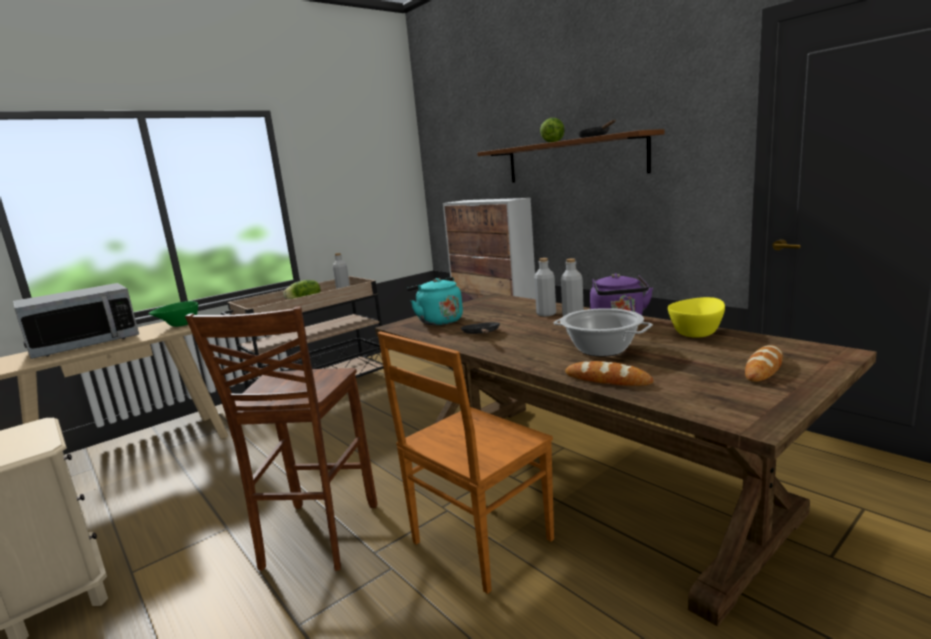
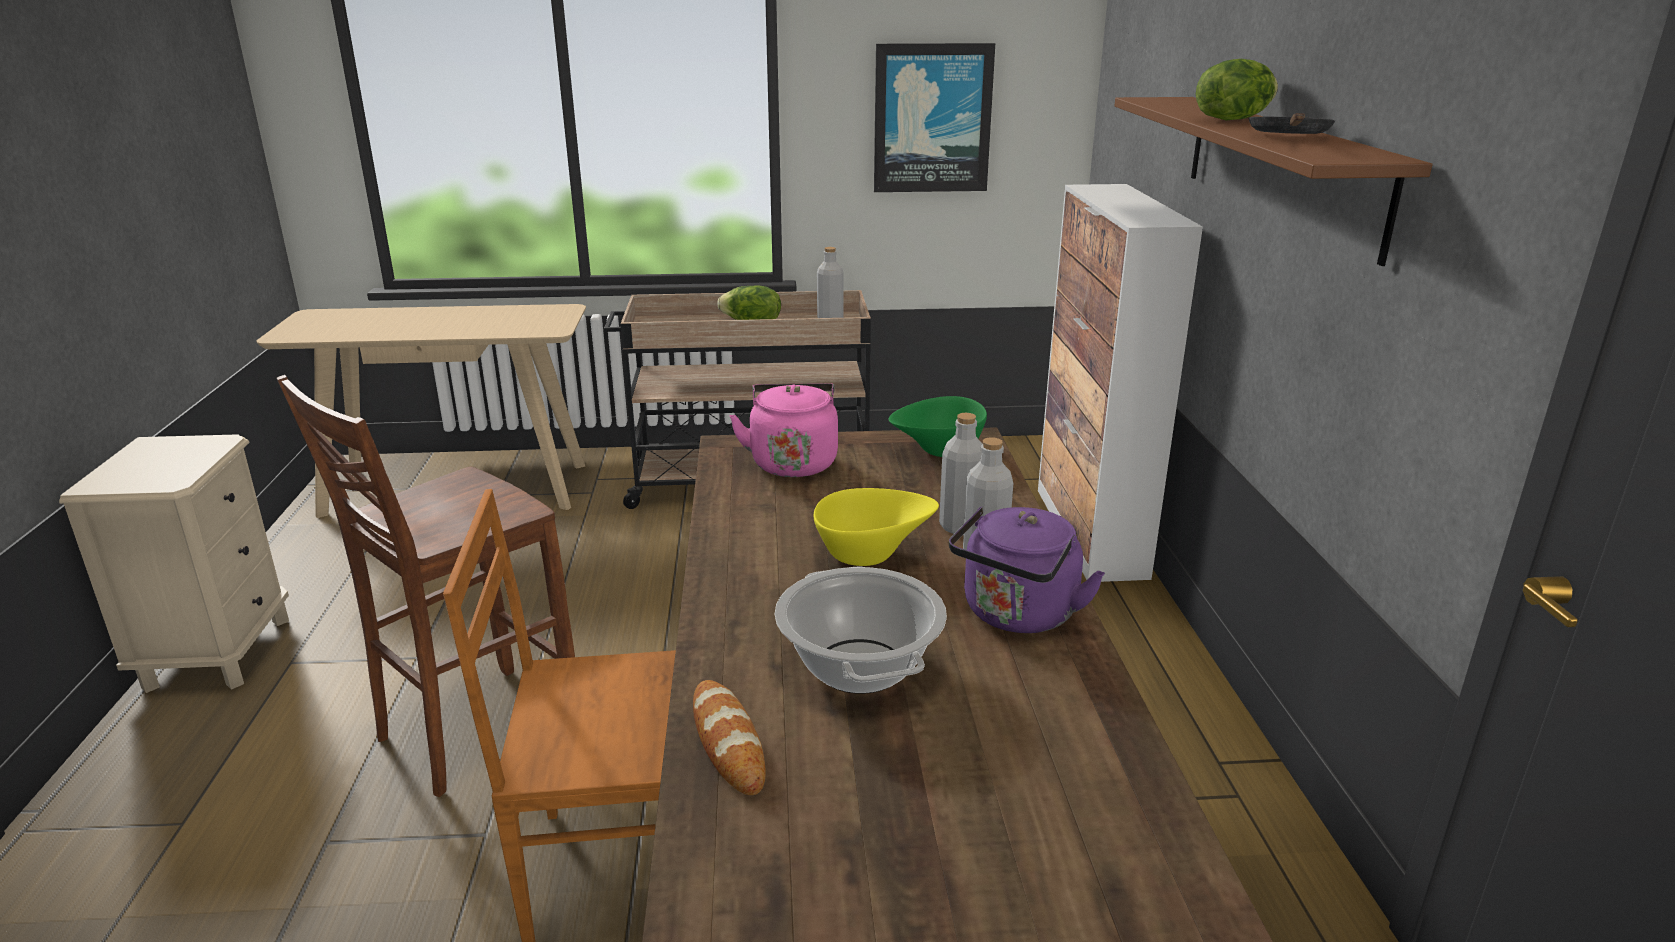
camera: 35 degrees right, 10 degrees up
(85, 344) = (413, 319): microwave -> none
(179, 325) = (533, 321): green bowl -> green bowl (938, 451)
(357, 189) = (932, 118): none -> picture
(438, 321) = (793, 462): turquoise kettle -> pink kettle
(481, 334) = (783, 527): black frying pan -> none
(697, 332) = (1089, 722): yellow bowl -> yellow bowl (871, 554)
(764, 368) = (991, 889): bread -> none

